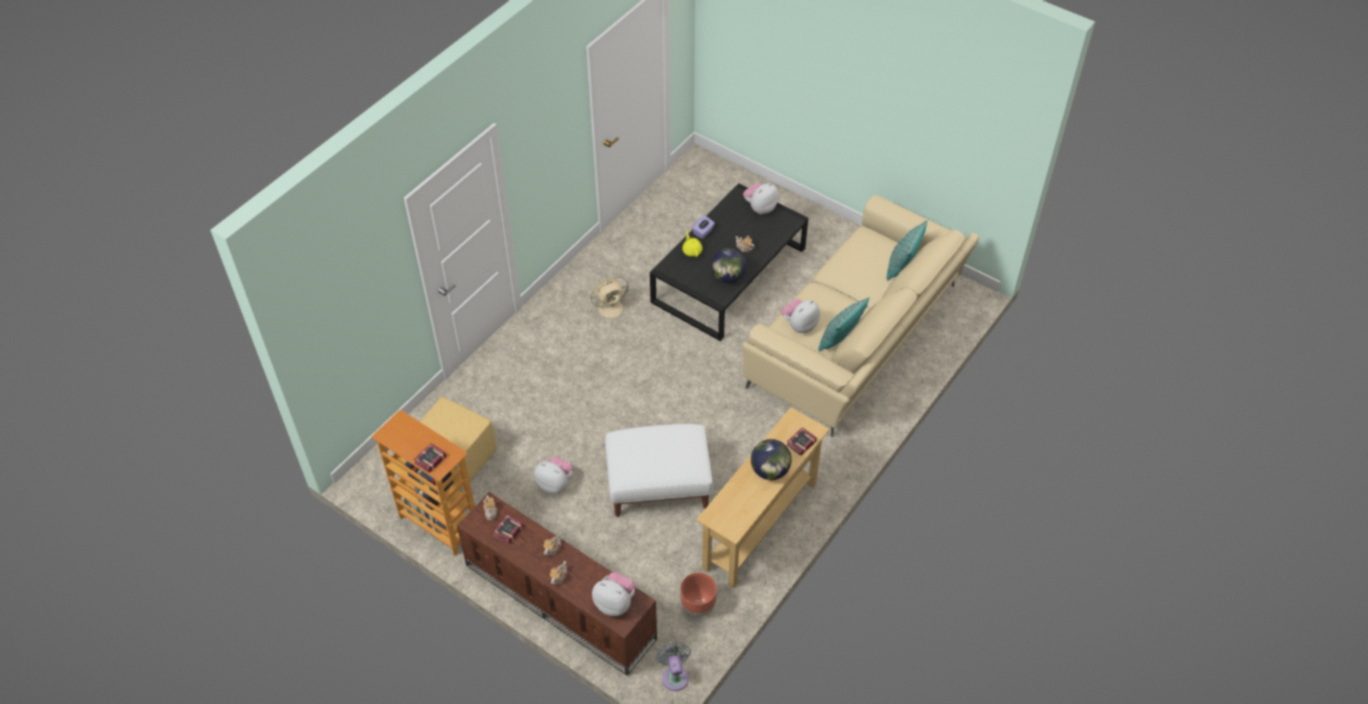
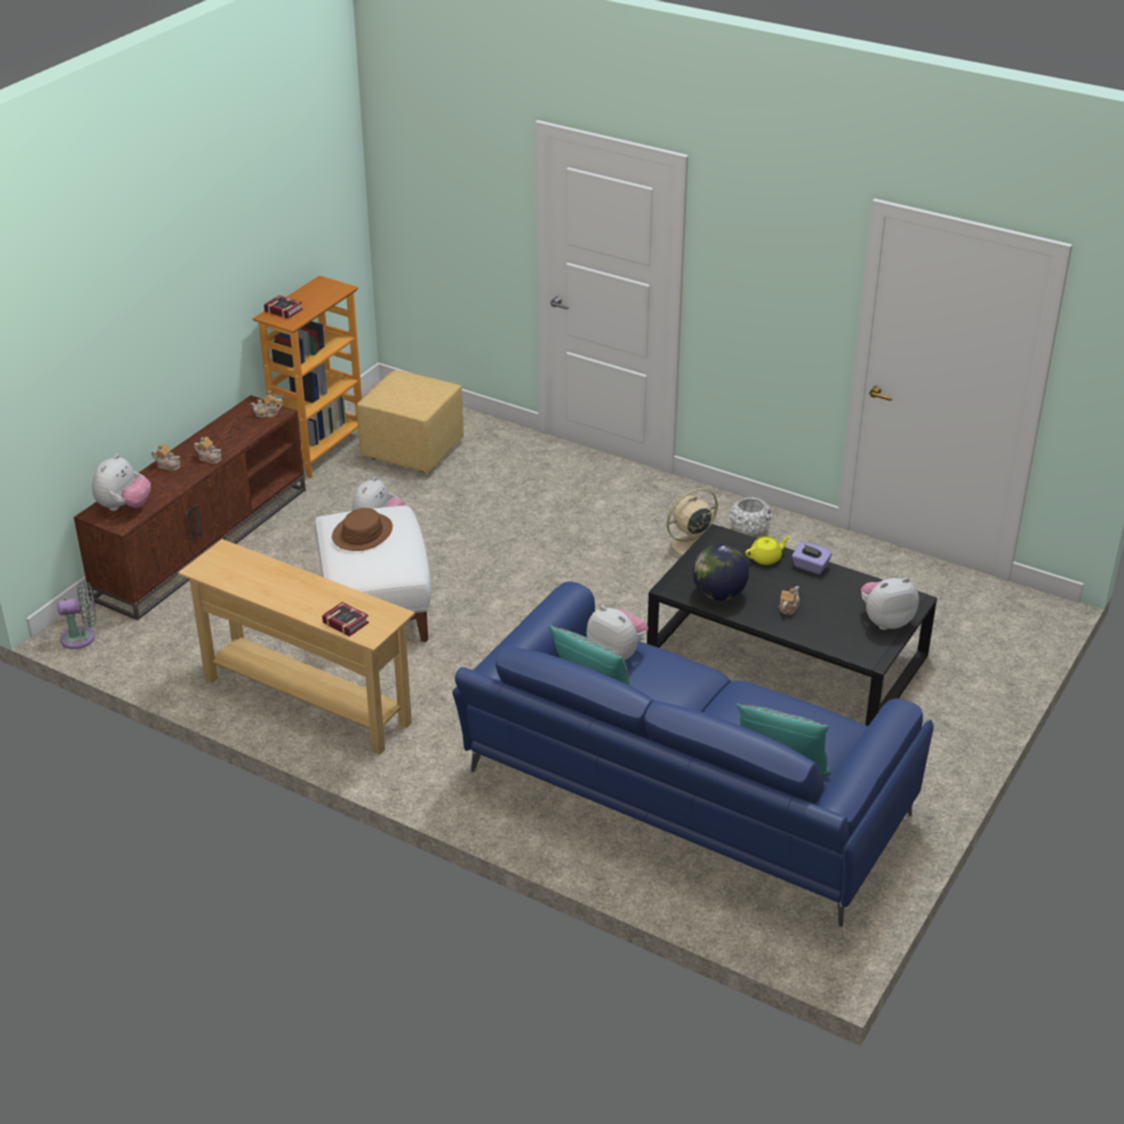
camera: 85 degrees right, 15 degrees down
(507, 531) = (238, 426): book -> none
(595, 274) = (750, 528): none -> white planter
(611, 308) = (689, 546): beige fan -> beige fan turned 90 degrees clockwise
(648, 456) = (362, 533): none -> brown hat
(698, 606) = (181, 651): brown planter -> none
(760, 208) = (885, 621): plush toy -> plush toy turned 60 degrees counterclockwise
(770, 471) = (297, 596): globe -> none
(856, 338) = (682, 797): beige sofa -> blue sofa

